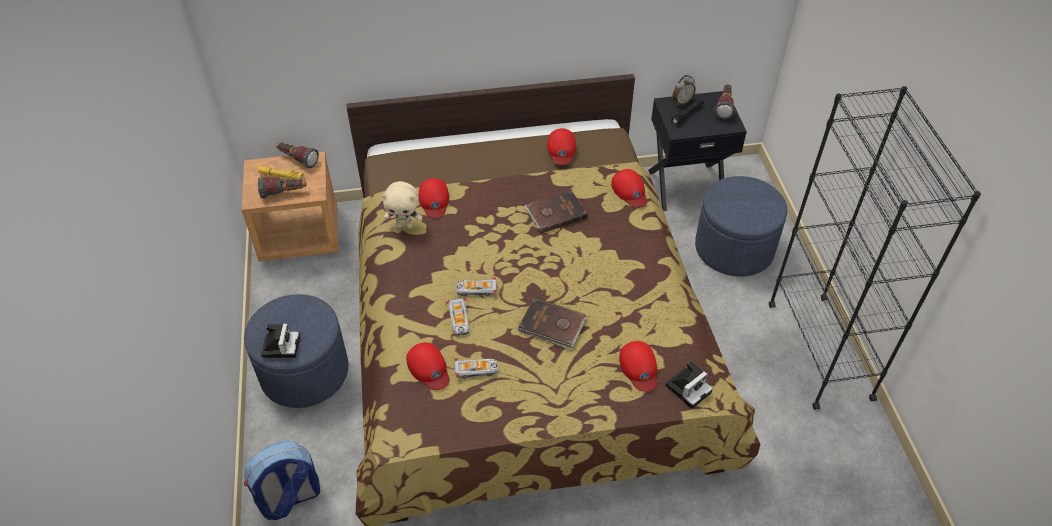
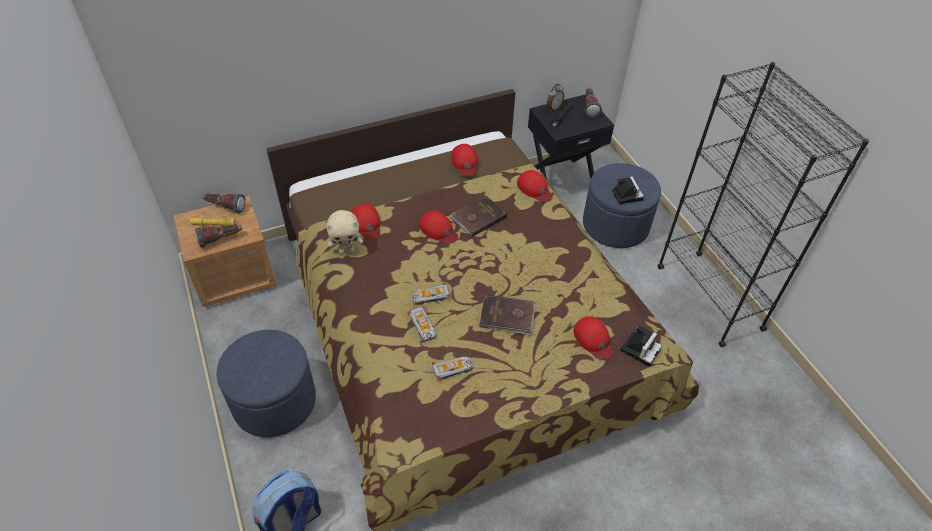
camera: 15 degrees left, 0 degrees up
(280, 345) = (256, 381): camera -> camera (626, 194)
(429, 368) = (409, 376): red cap -> red cap (438, 230)

